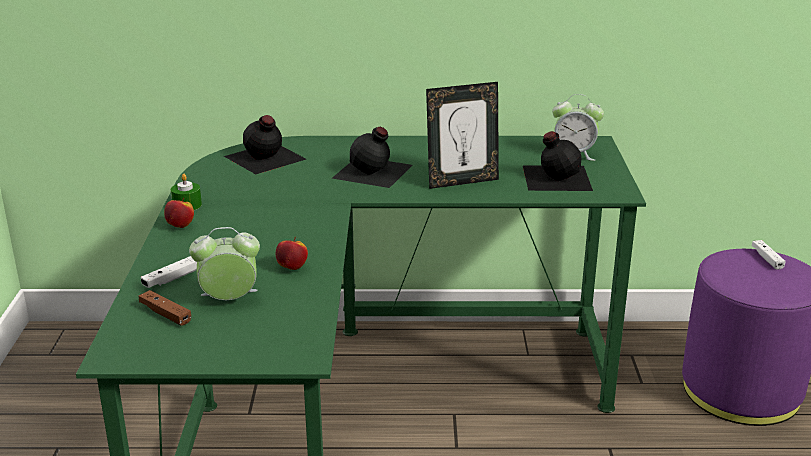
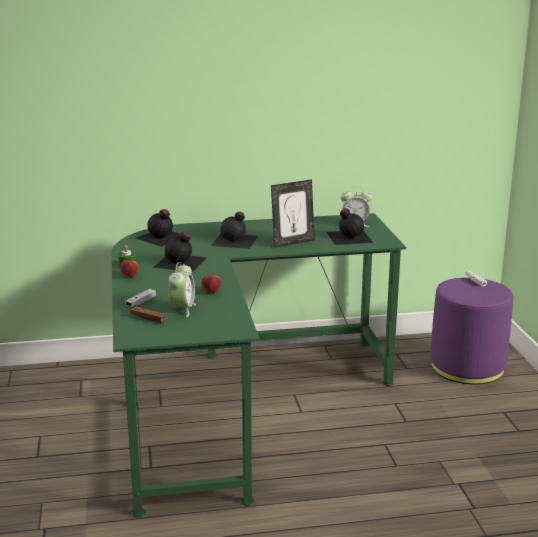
camera: 10 degrees left, 5 degrees down
(229, 300) = (182, 309): alarm clock -> alarm clock turned 120 degrees clockwise
(271, 206) = (181, 262): none -> black bottle

